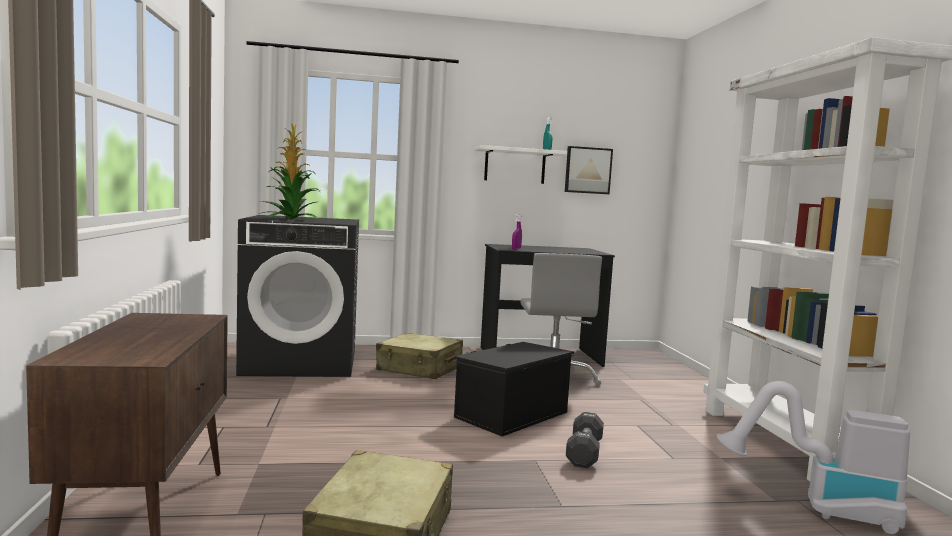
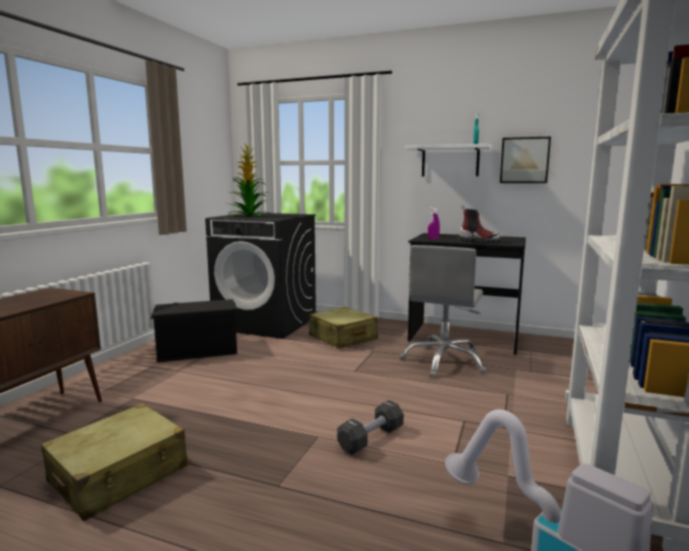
camera: 30 degrees right, 5 degrees up
(510, 414) = (358, 389): black storage box -> black storage box (197, 349)
(565, 251) = (478, 241): none -> boot

